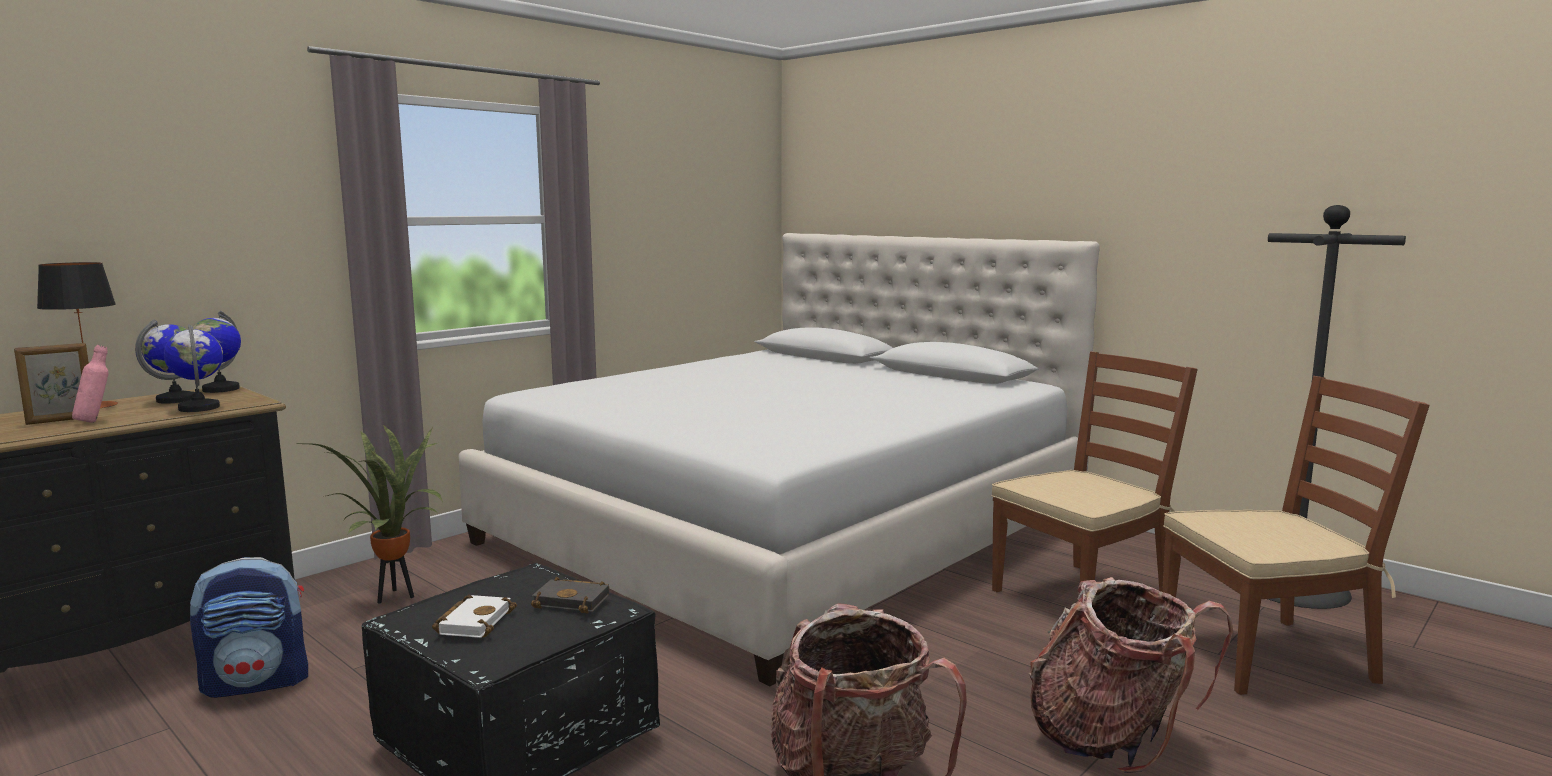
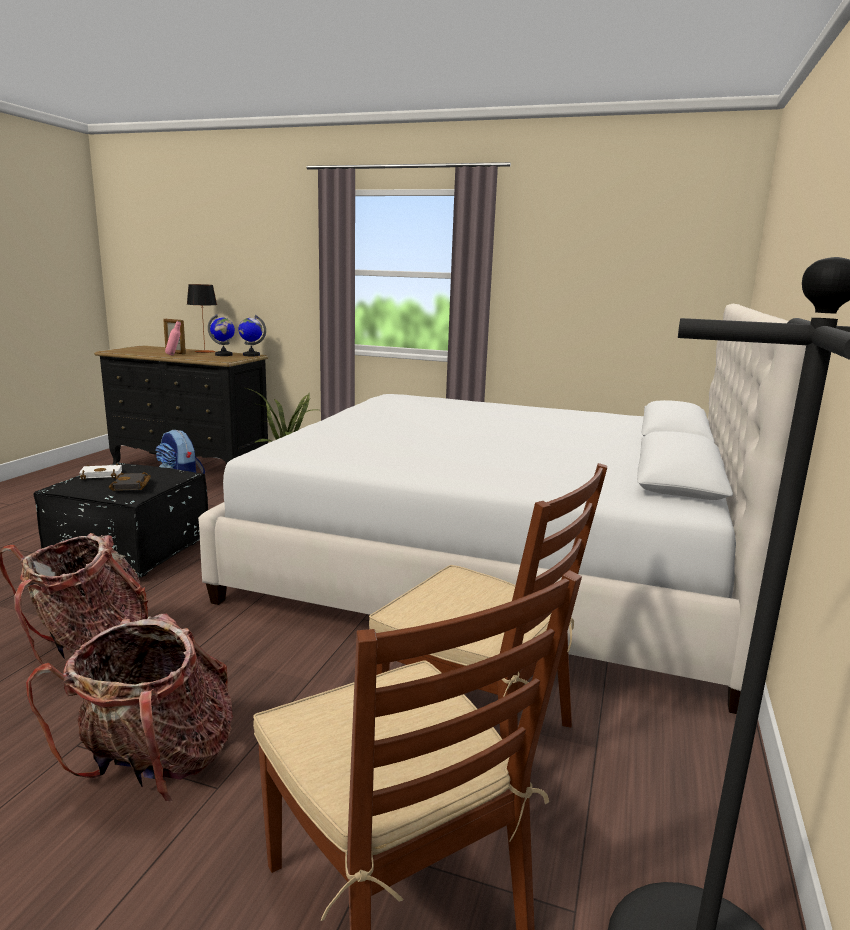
camera: 65 degrees right, 5 degrees up
(199, 408) = (207, 358): globe -> none

